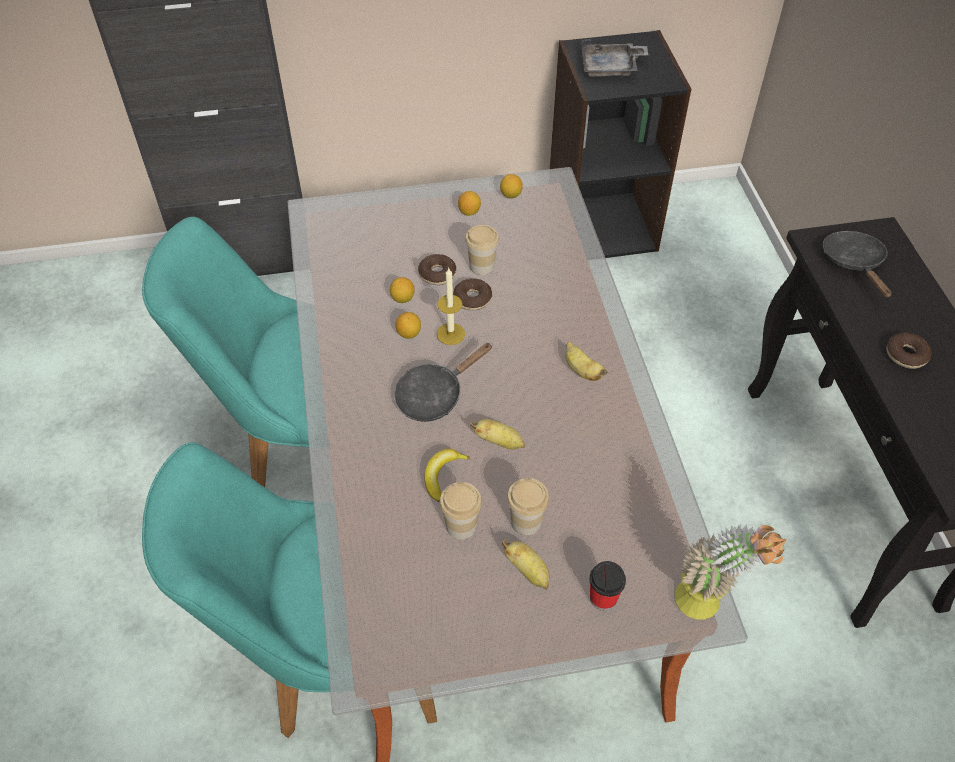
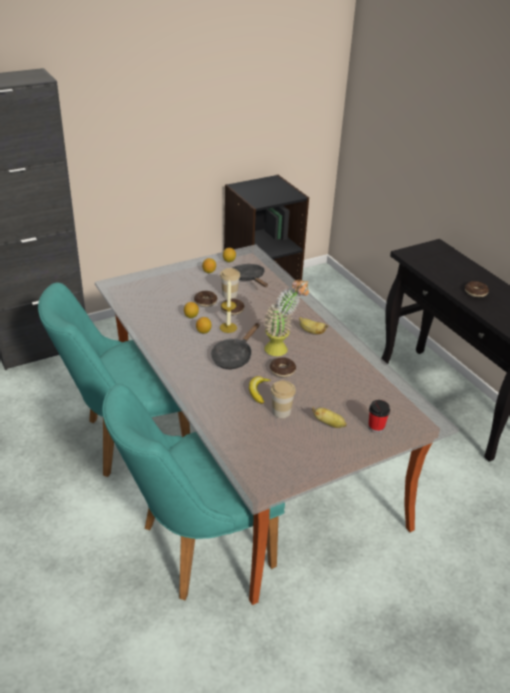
camera: 20 degrees left, 15 degrees down
(499, 442) = (282, 371): banana -> donut
(526, 522) = (316, 403): cup -> none
(610, 68) = (260, 193): grey tray -> none
(709, 604) = (432, 418): potted plant -> potted plant (282, 350)
(854, 263) = (430, 259): black frying pan -> black frying pan (249, 278)

